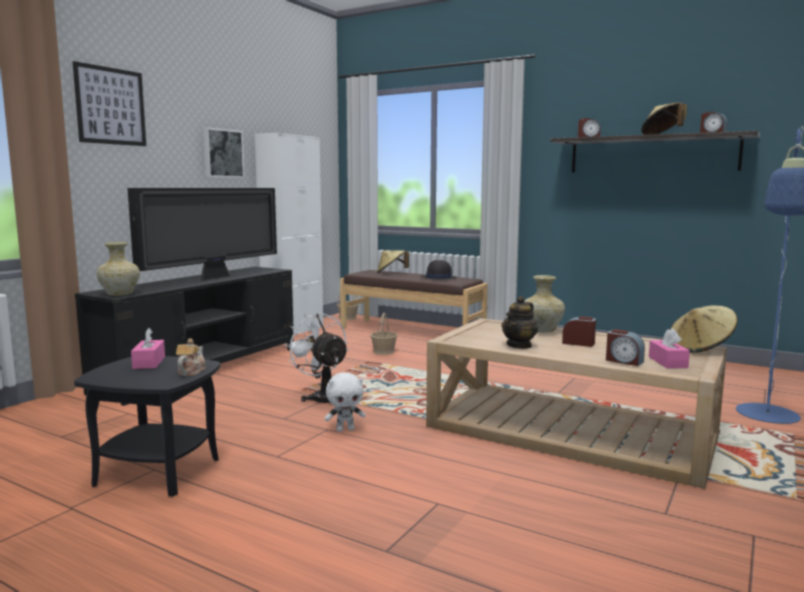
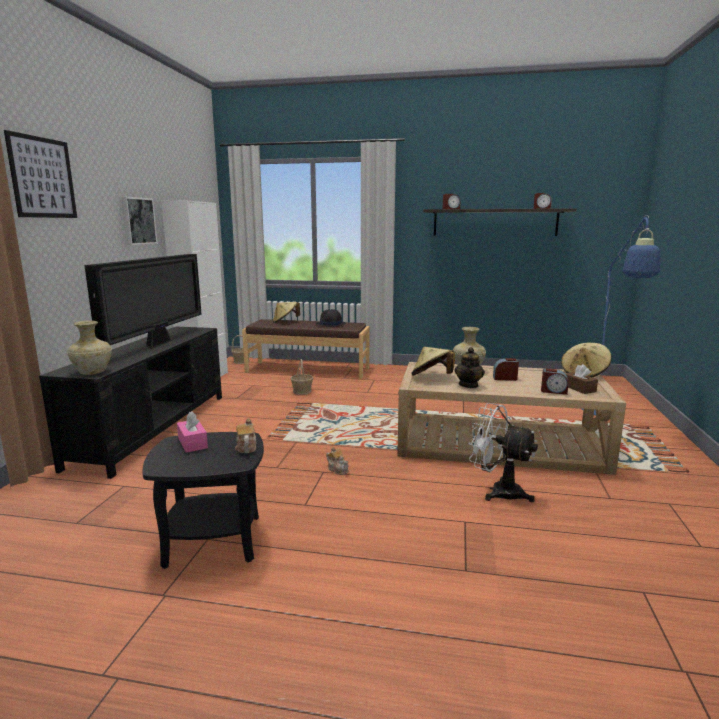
camera: 20 degrees left, 5 degrees up
(322, 397) = (291, 442): white fan -> white fan (498, 491)
(345, 429) = (338, 469): white plush toy -> teapot
(662, 134) = (507, 208): beige hat -> beige hat (432, 377)
(667, 362) = (579, 388): pink tissue box -> brown tissue box

